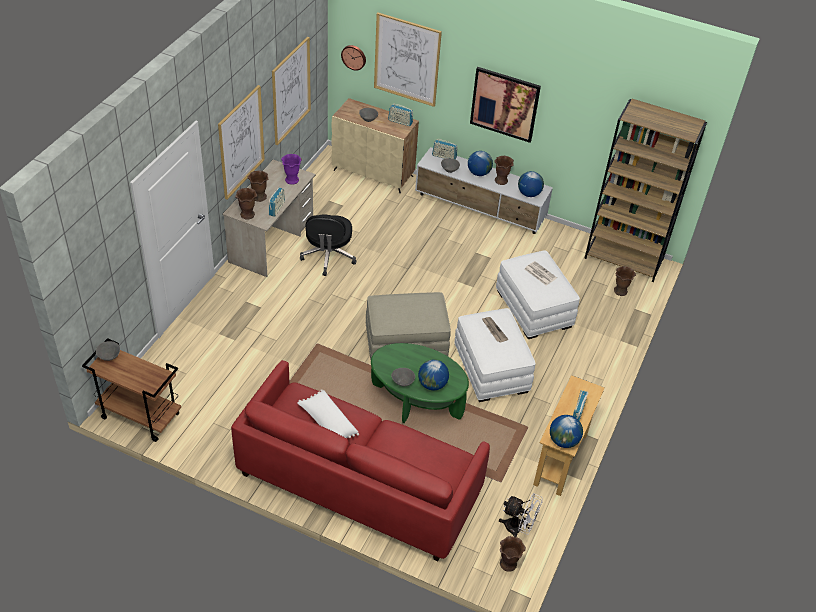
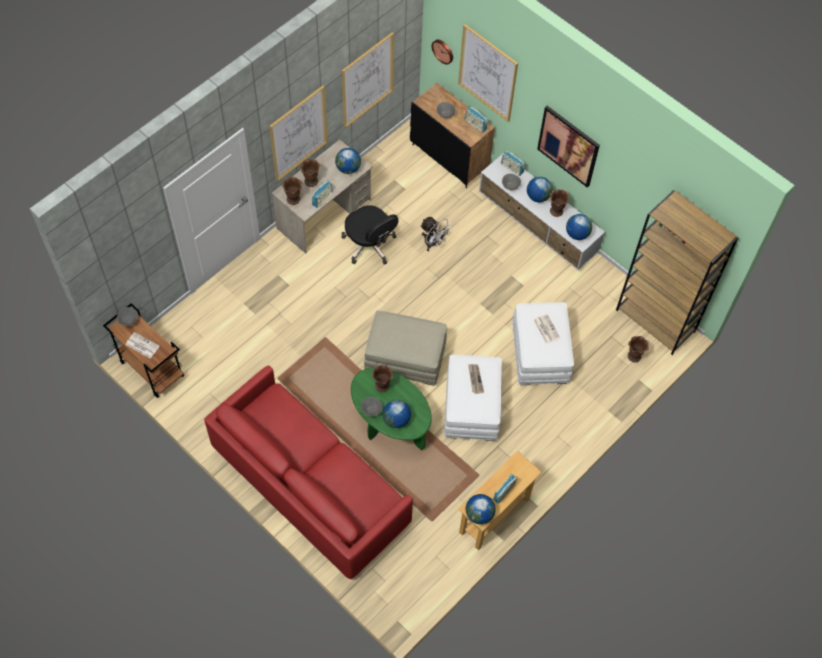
camera: 20 degrees right, 15 degrees up
(132, 376) = (142, 345): none -> newspaper
(292, 180) = (348, 168): purple vase -> globe
(327, 423) = (289, 433): white pillow -> none
(328, 256) = (370, 245): black office chair -> black office chair turned 60 degrees counterclockwise
(373, 173) = (449, 157): beige cabinet -> black cabinet
(508, 564) = (405, 598): brown vase -> brown vase (382, 386)
(518, 529) = (427, 569): white fan -> white fan (433, 243)

